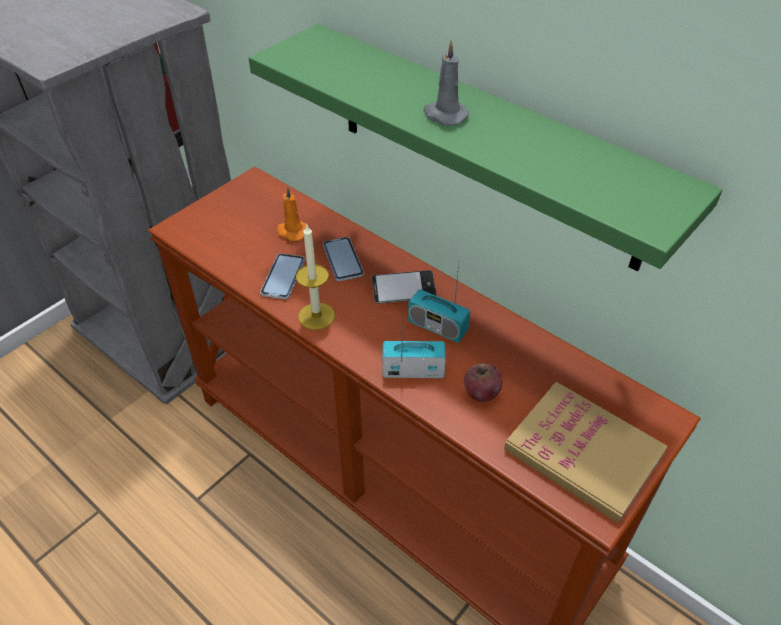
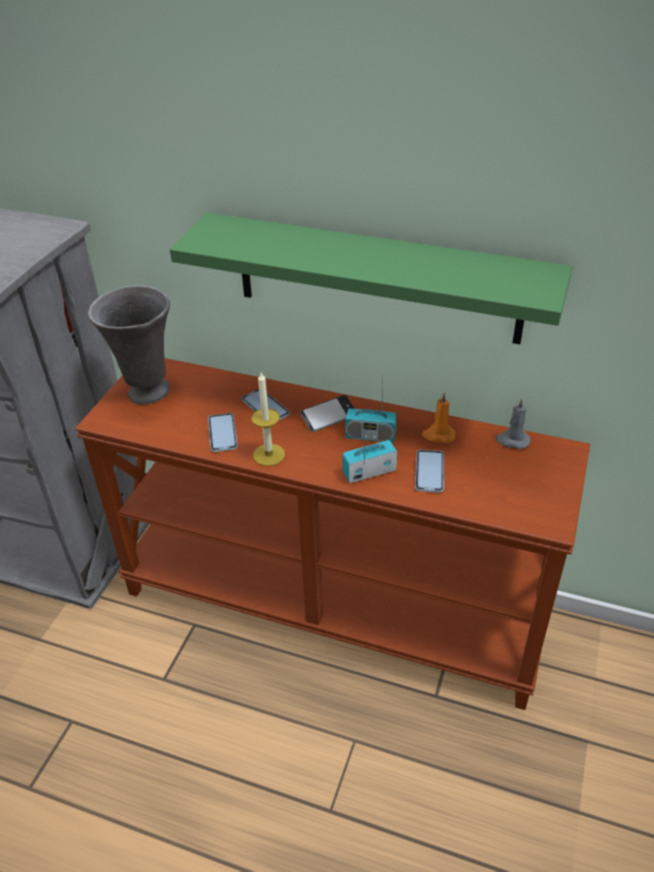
camera: 20 degrees left, 5 degrees down
(235, 210) = (147, 392): none -> grey vase
(292, 232) = (208, 397): orange candle -> orange candle (438, 435)
(444, 115) = (356, 259): grey candle -> grey candle (512, 440)
(481, 392) = (429, 472): apple -> phone
(583, 452) = (523, 490): book -> none

